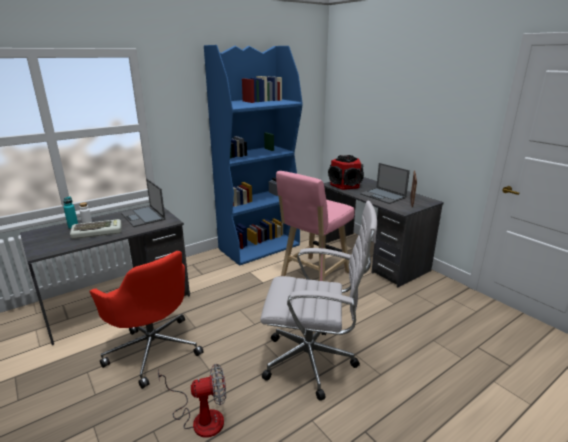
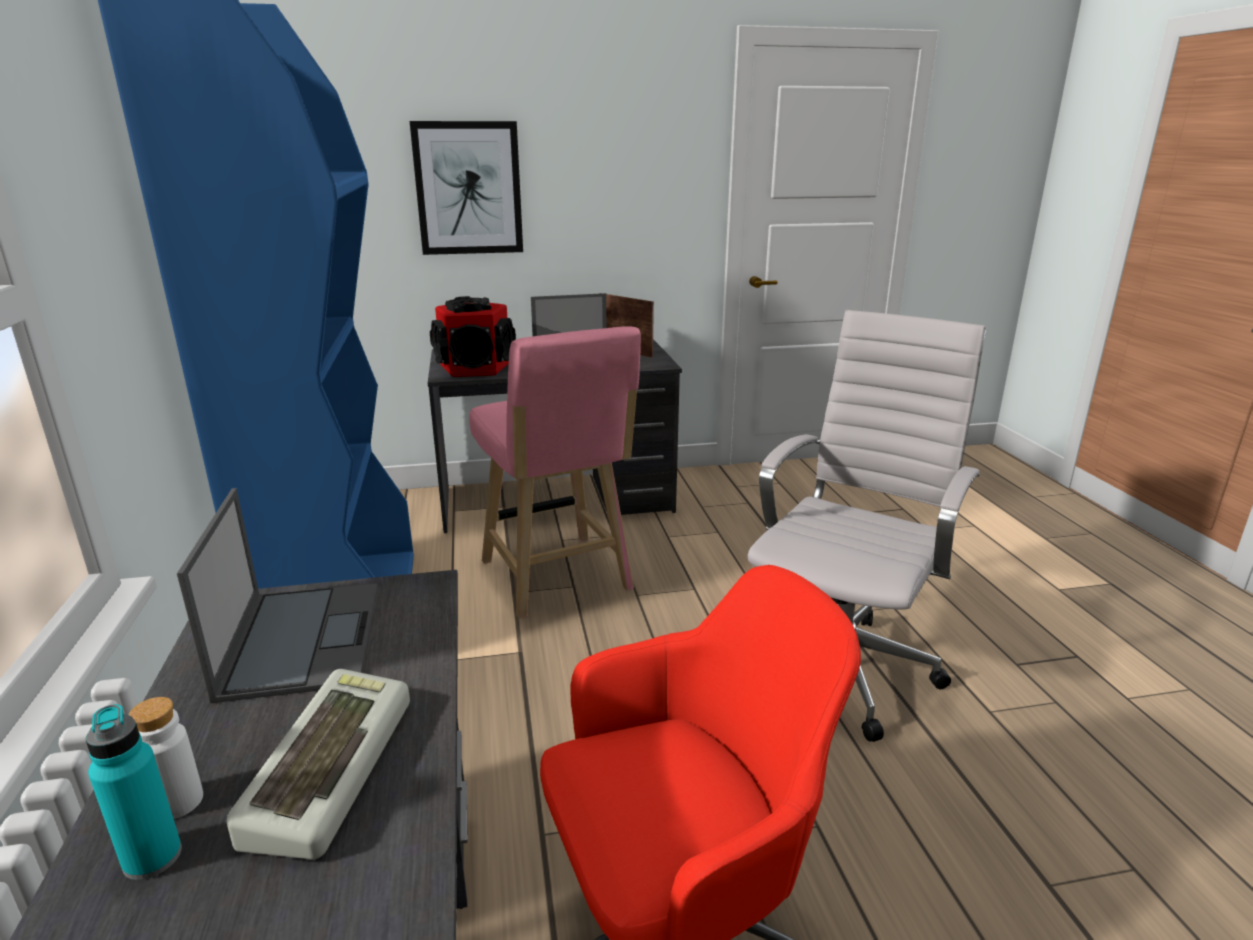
camera: 65 degrees left, 0 degrees up
(143, 217) = (302, 638): laptop -> laptop turned 90 degrees counterclockwise
(200, 417) = (973, 875): fan -> none
(380, 111) = (468, 189): none -> picture

